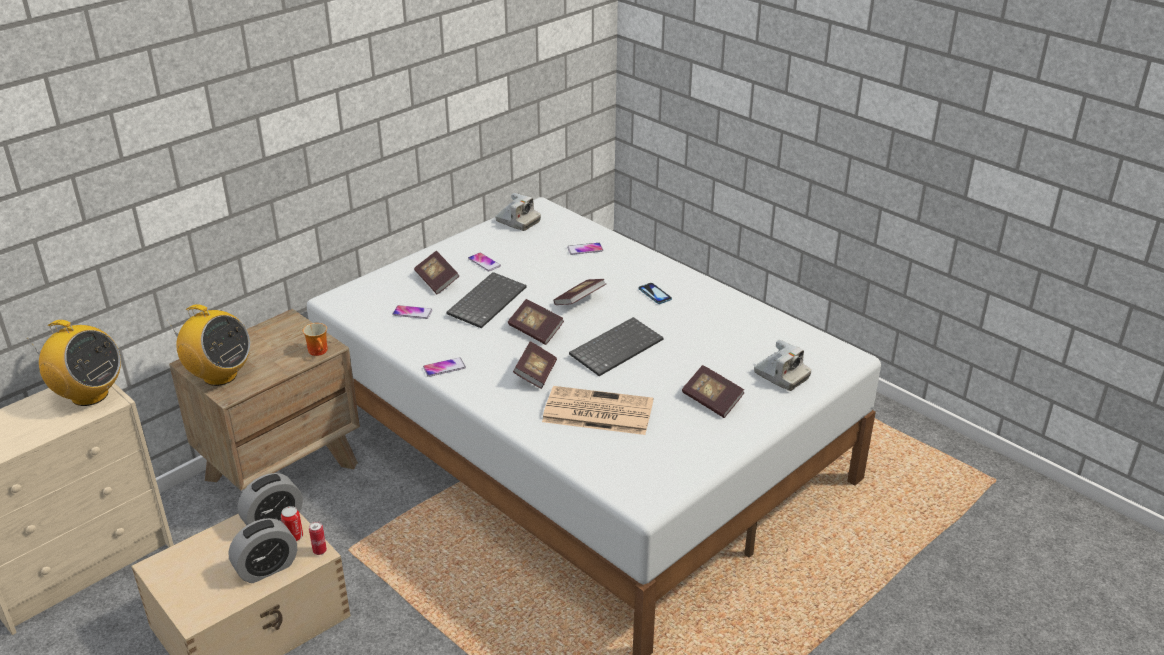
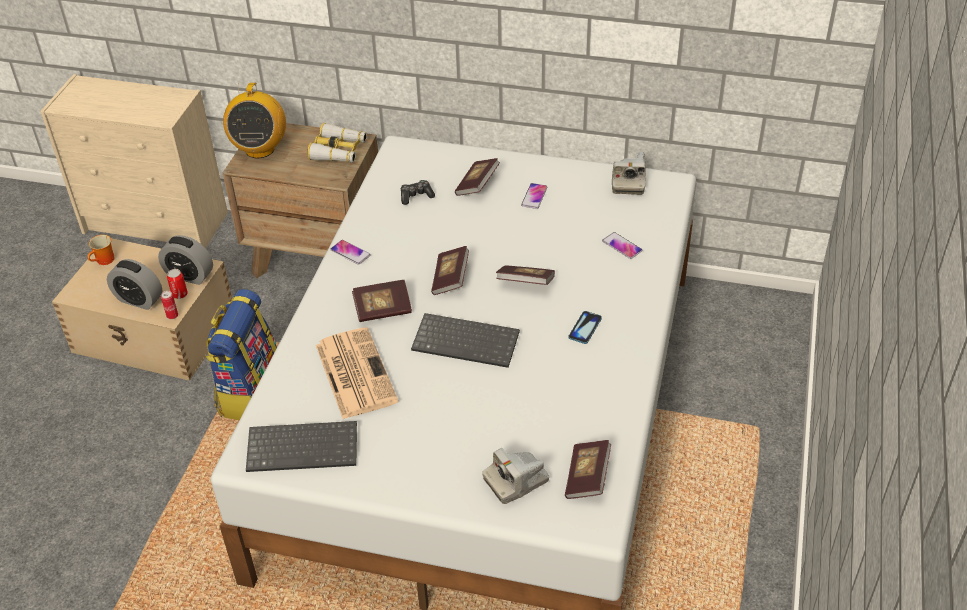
camera: 60 degrees right, 10 degrees up
(89, 395) = (164, 106): radio -> none
(287, 334) = (338, 151): none -> binoculars
(320, 351) = (329, 178): mug -> mug (105, 261)
(412, 313) = (416, 196): phone -> game controller
(412, 578) = (249, 392): none -> backpack
(486, 301) = (472, 228): keyboard -> keyboard (304, 447)
(712, 401) = (430, 444): book -> book (587, 478)
(781, 376) = (516, 481): camera -> camera turned 45 degrees clockwise

